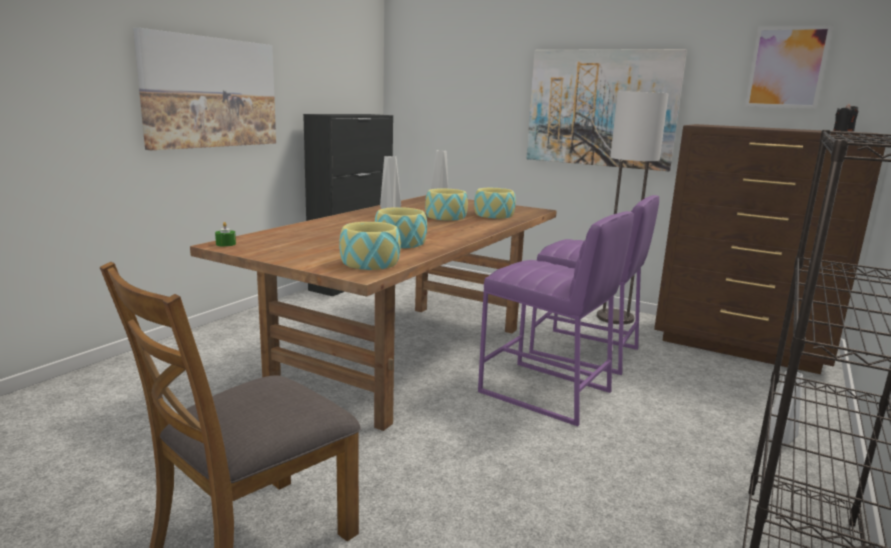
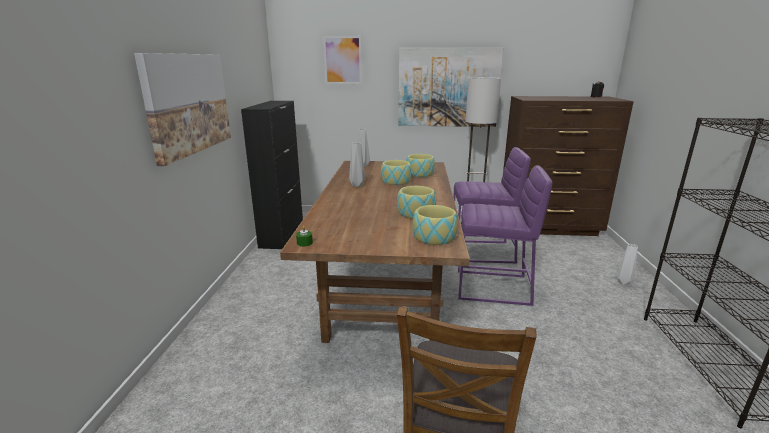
camera: 25 degrees left, 5 degrees up
(787, 67) = (561, 59): picture -> picture (342, 60)

